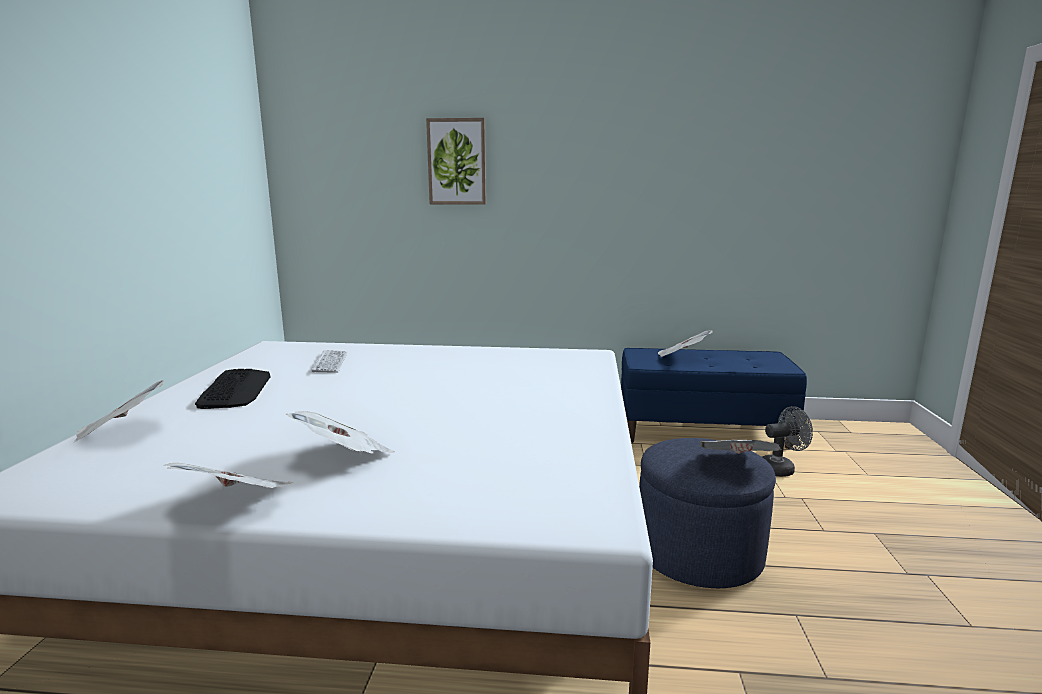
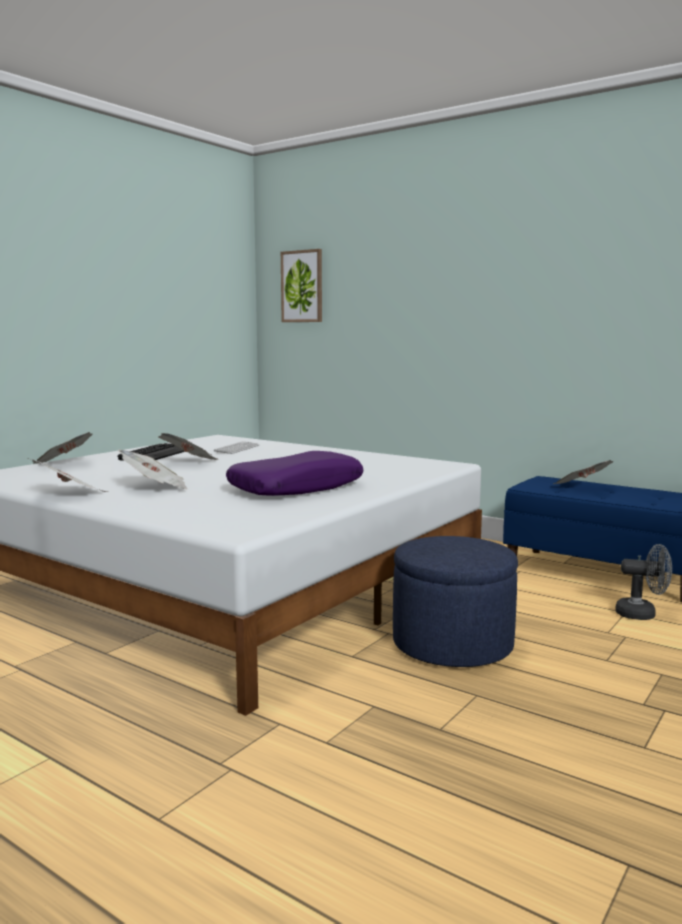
camera: 30 degrees right, 5 degrees down
(457, 162) = (393, 288): picture -> picture (302, 286)
(516, 420) = (296, 488): none -> purple pillow
(736, 466) = (471, 556): newspaper -> newspaper (189, 462)

